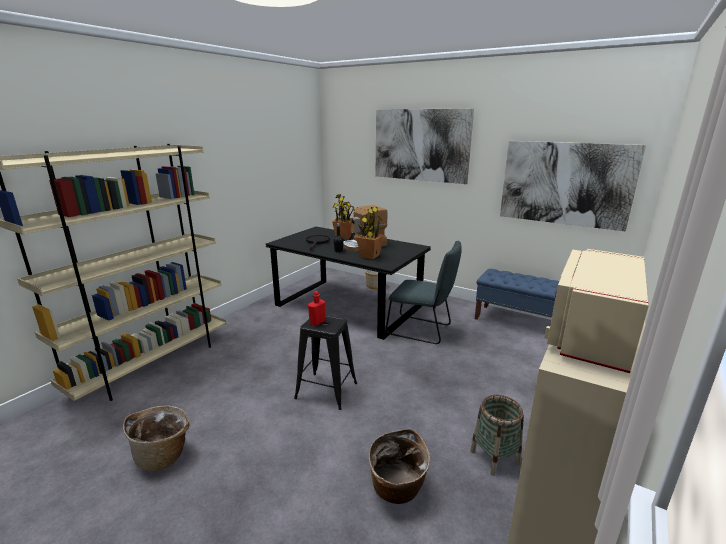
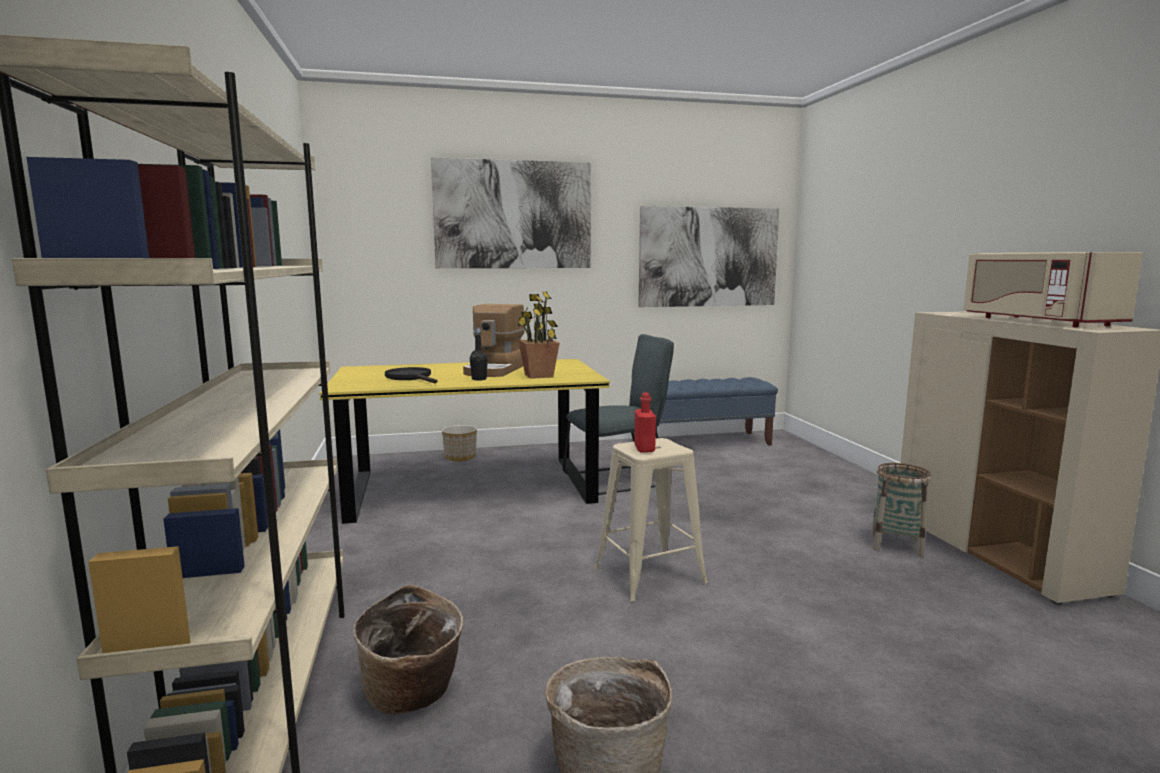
camera: 45 degrees left, 10 degrees down
(326, 390) = (649, 575): black stool -> beige stool
(343, 237) = (435, 368): potted plant -> none
(348, 305) = (470, 486): black dining table -> yellow dining table
(397, 489) = (899, 610): basket -> basket (413, 694)

